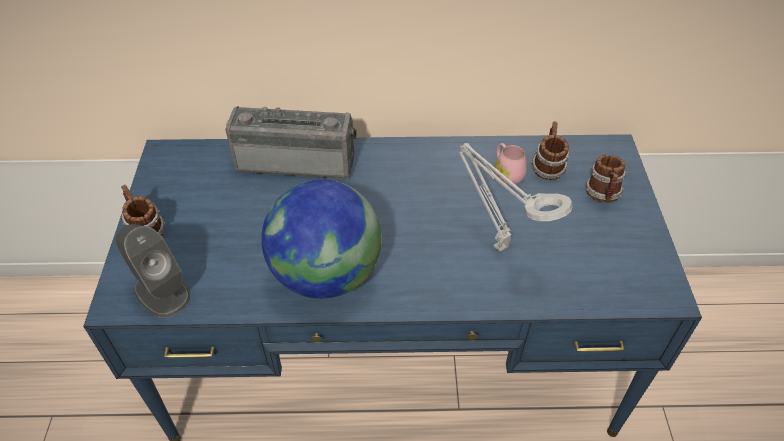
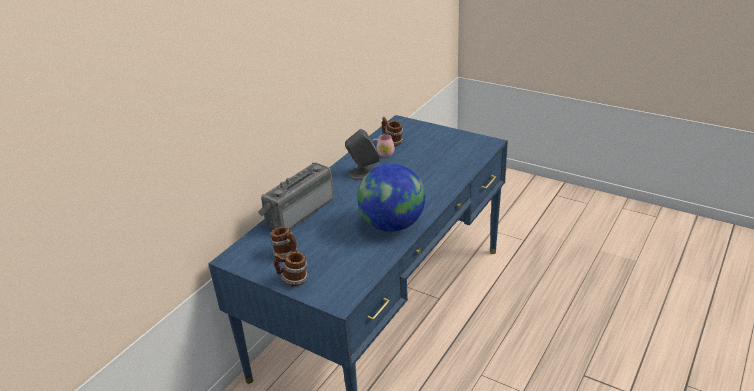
camera: 55 degrees left, 15 degrees down
(161, 292) = (348, 284): grey speaker -> grey speaker (364, 173)
(497, 244) = (424, 171): grey table lamp -> none
(602, 195) = (423, 135): mug -> mug (287, 254)

